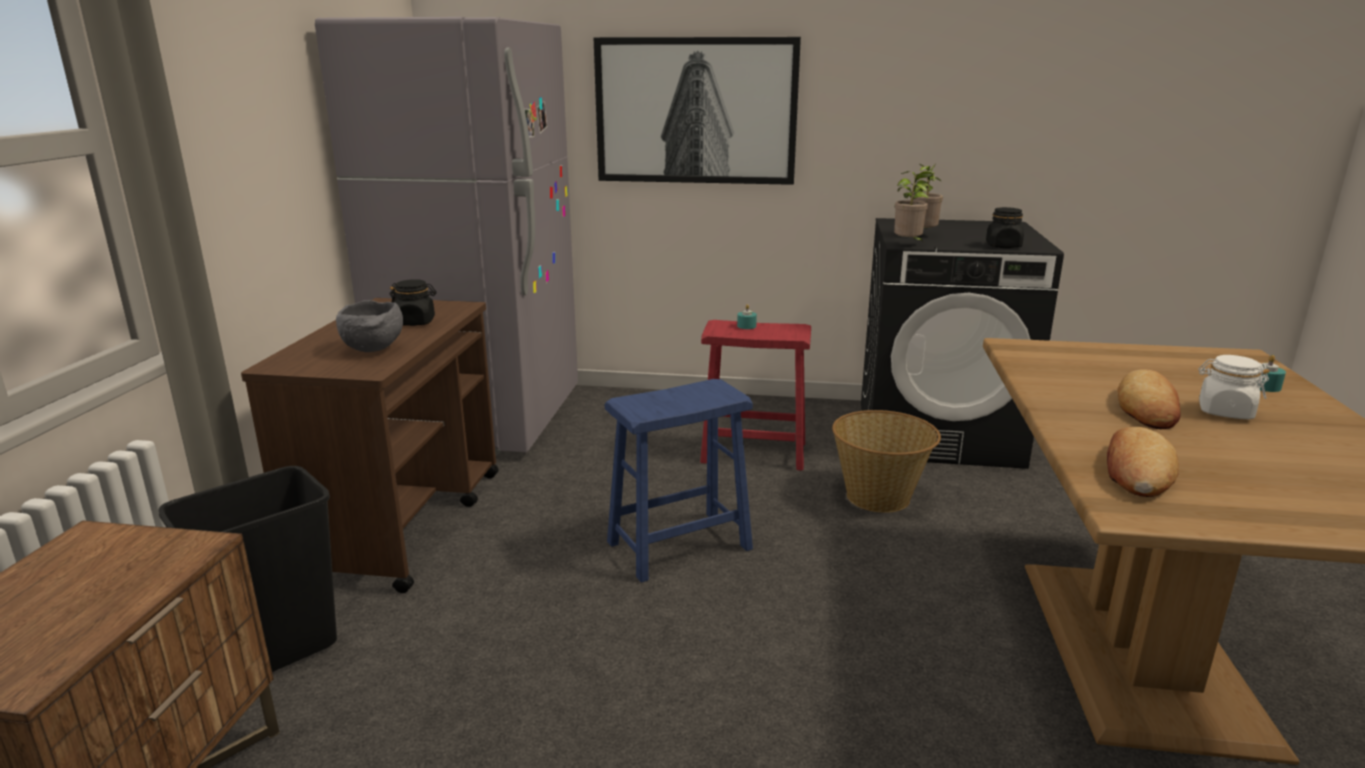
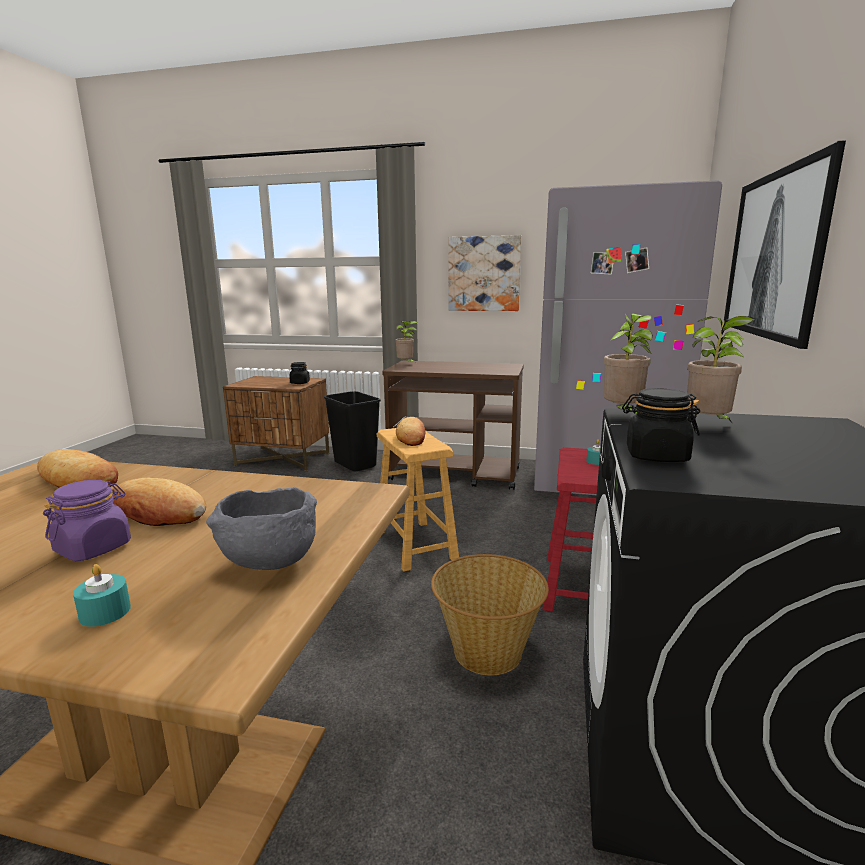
camera: 95 degrees right, 5 degrees down
(256, 152) = (484, 274): none -> picture
(307, 366) = (406, 364): none -> potted plant
(374, 350) = (426, 368): grey bowl -> grey bowl (268, 563)
(415, 322) = (473, 369): black jar -> black jar (300, 383)
(669, 399) = (411, 436): none -> bread
(679, 545) = (415, 545): blue stool -> brown stool
(1224, 412) = (94, 548): white jar -> purple jar

